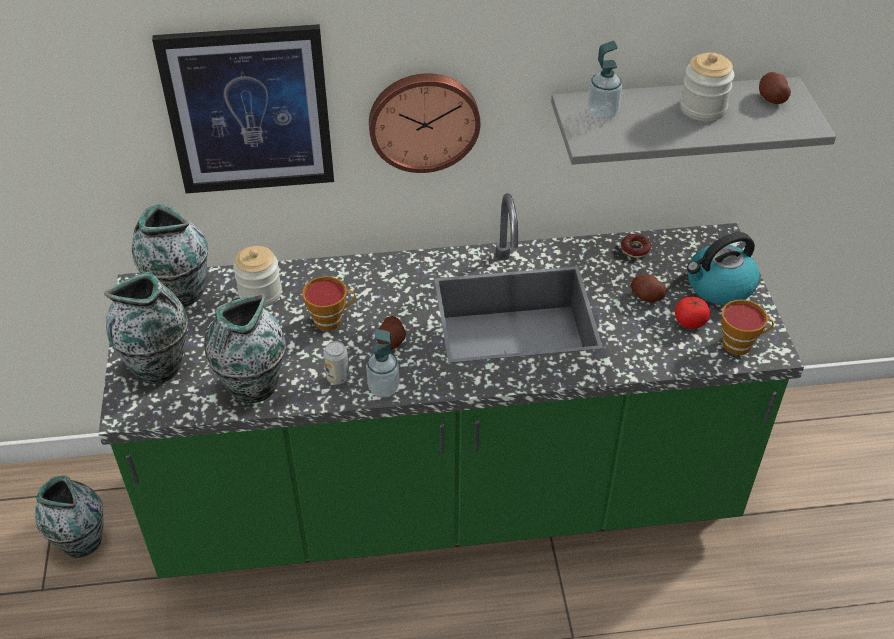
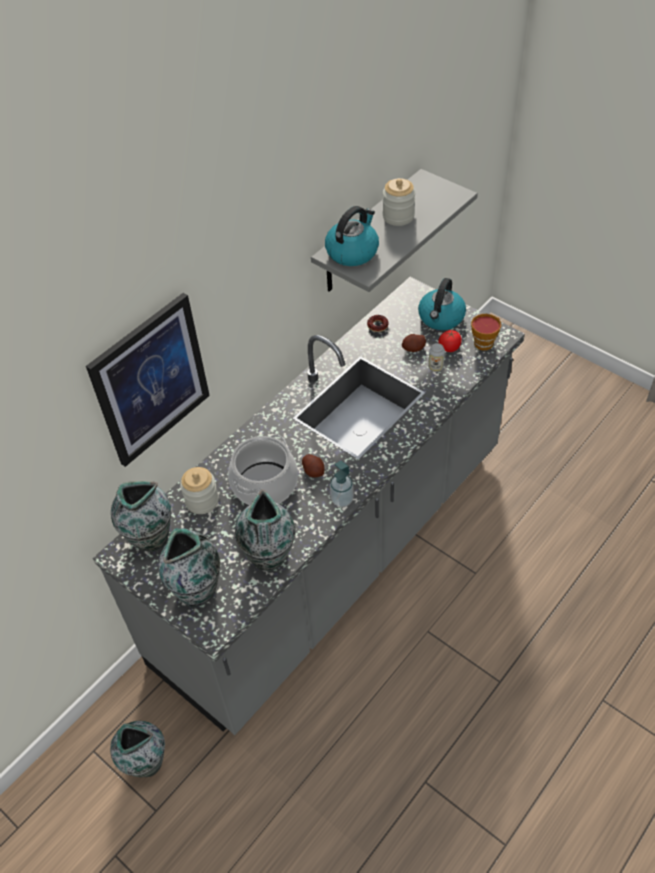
camera: 40 degrees left, 5 degrees up
(331, 319) = (264, 484): cup -> cooking pot
(338, 377) = (310, 513): can -> can (435, 367)
(423, 120) = (248, 319): wall clock -> none
(447, 498) = (335, 555): green counter -> grey counter
(602, 113) = (352, 251): soap dispenser -> kettle
(771, 98) = (423, 189): potato -> none

